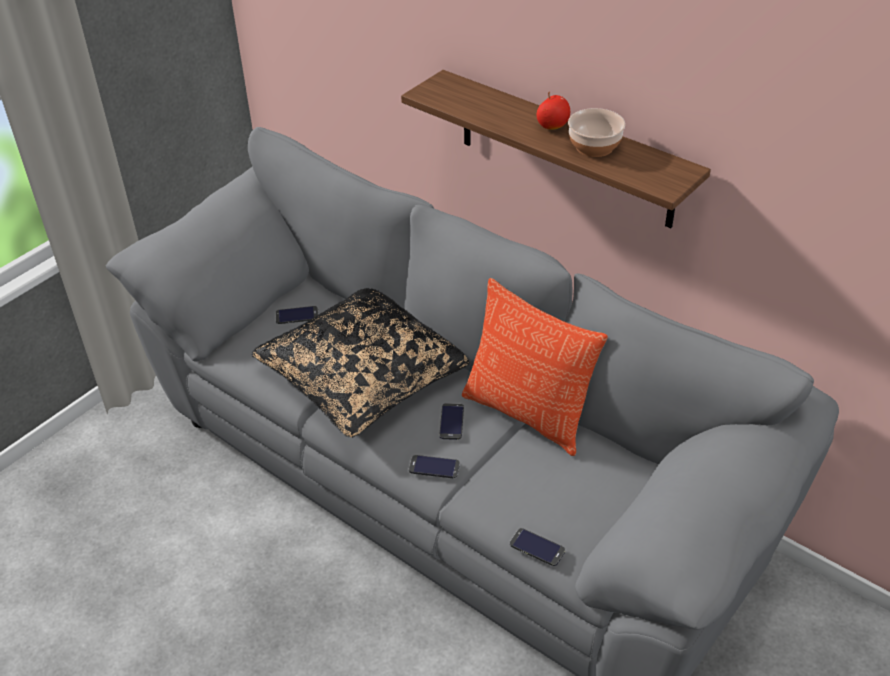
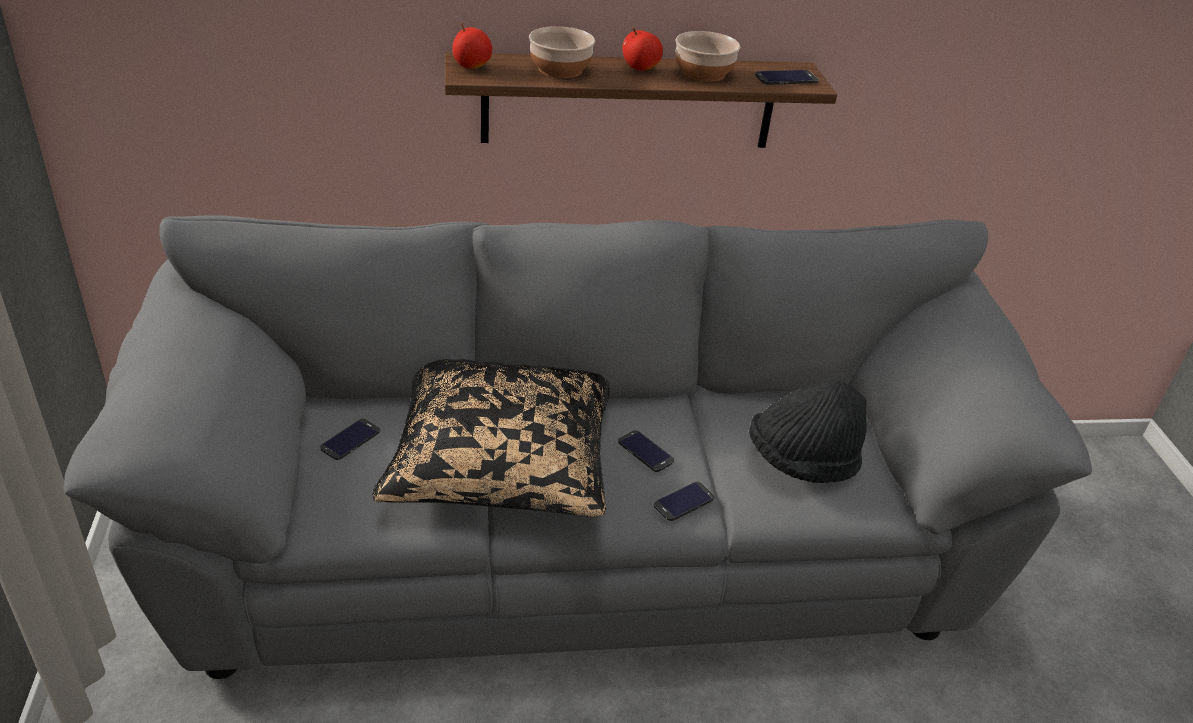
camera: 50 degrees left, 5 degrees down
(438, 87) = (471, 66): none -> apple
(493, 108) = (559, 69): none -> bowl
(528, 414) = (695, 407): orange pillow -> none
(537, 547) = (853, 512): phone -> phone (786, 78)
(548, 493) = (801, 461): none -> black hat

